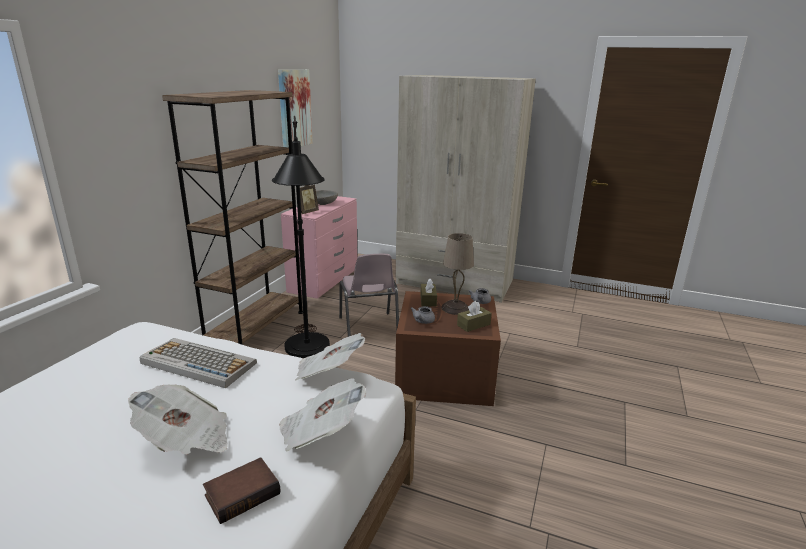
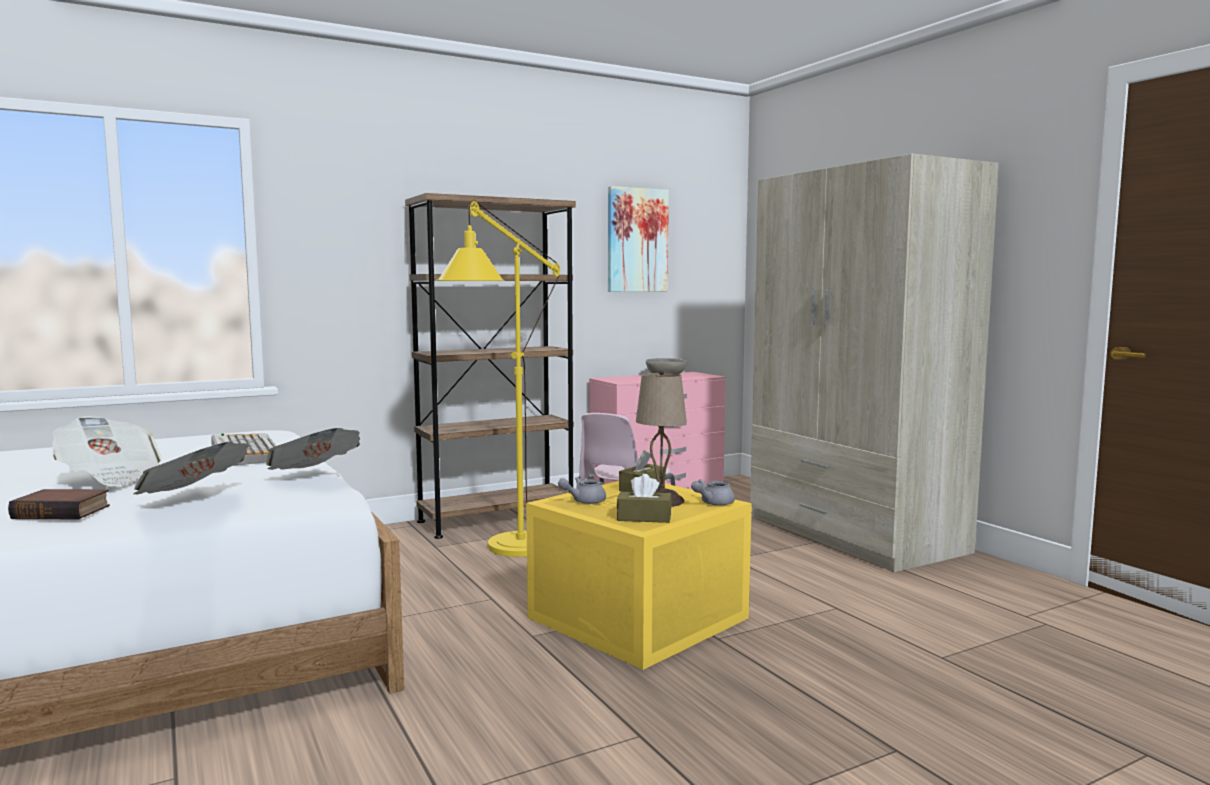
camera: 40 degrees right, 15 degrees down
(307, 212) = (622, 379): picture frame -> none
(307, 353) = (509, 551): black floor lamp -> yellow floor lamp
(446, 375) = (638, 619): brown storage box -> yellow storage box

